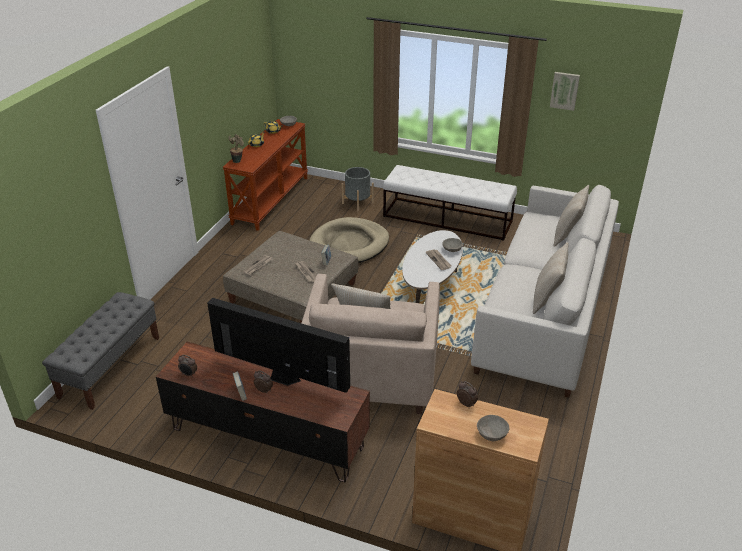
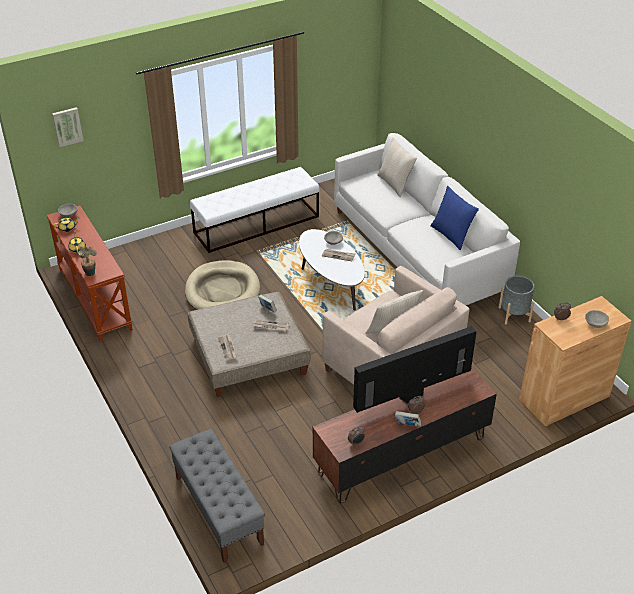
camera: 50 degrees left, 5 degrees up
(357, 203) = (170, 255): grey planter -> grey planter (514, 314)
(547, 299) = (451, 235): beige pillow -> blue pillow
(564, 90) = (318, 68): picture -> picture (67, 126)

